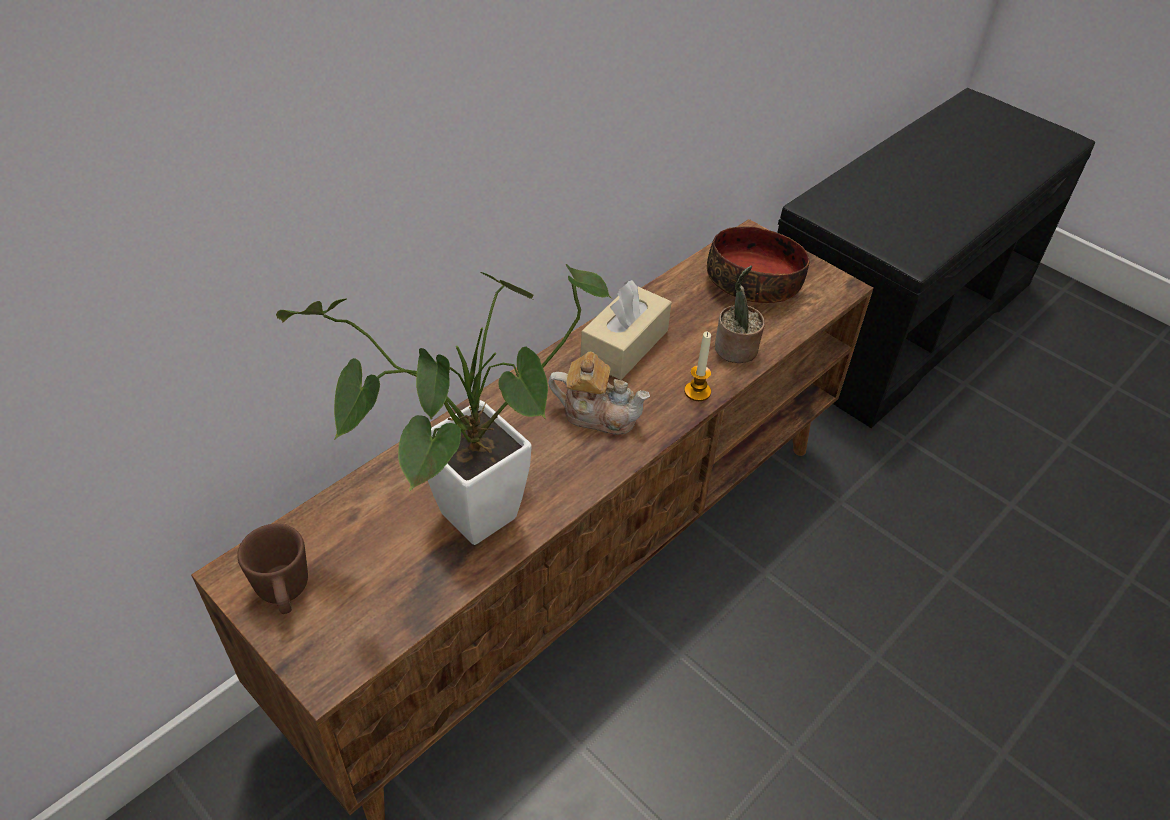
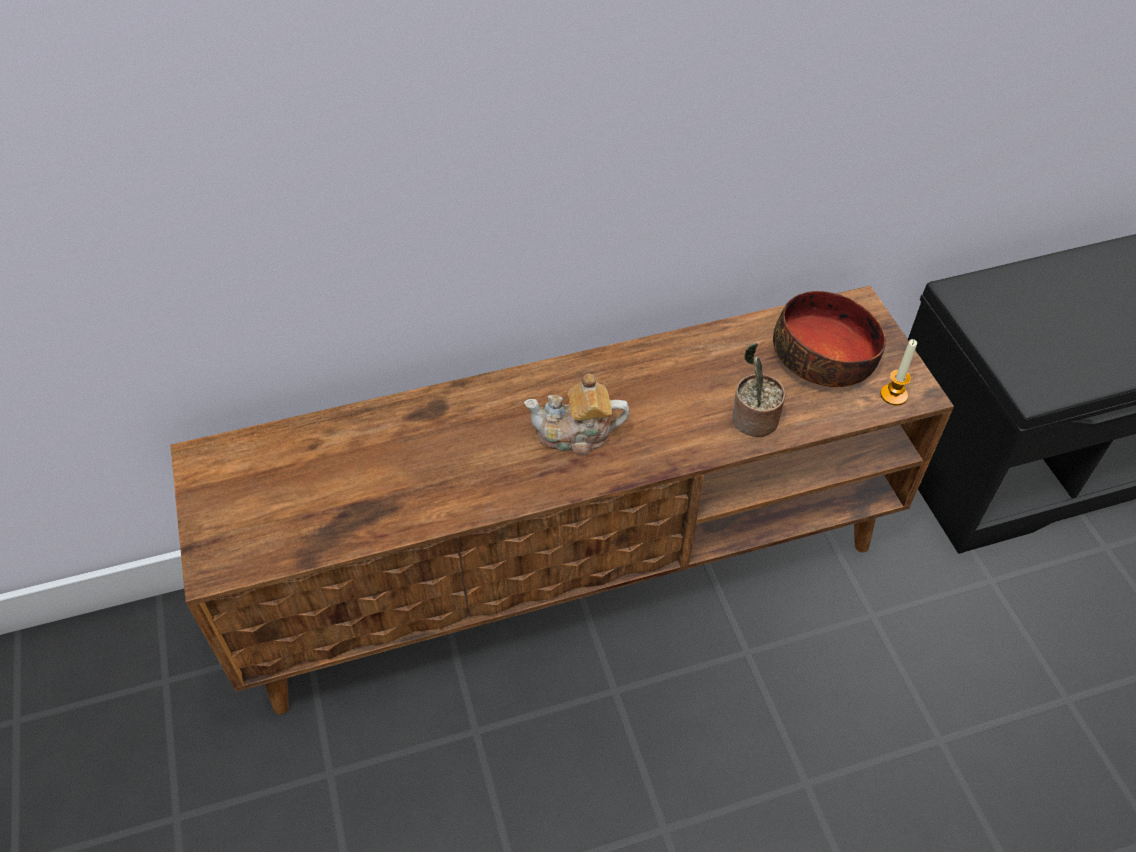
camera: 30 degrees right, 5 degrees up
(284, 594) = (224, 489): brown mug -> none
(463, 525) = (394, 489): potted plant -> none
(598, 414) = (576, 434): teapot -> teapot turned 135 degrees clockwise
(624, 345) = (647, 376): beige tissue box -> none
(697, 392) = (684, 448): candle -> candle (893, 395)

